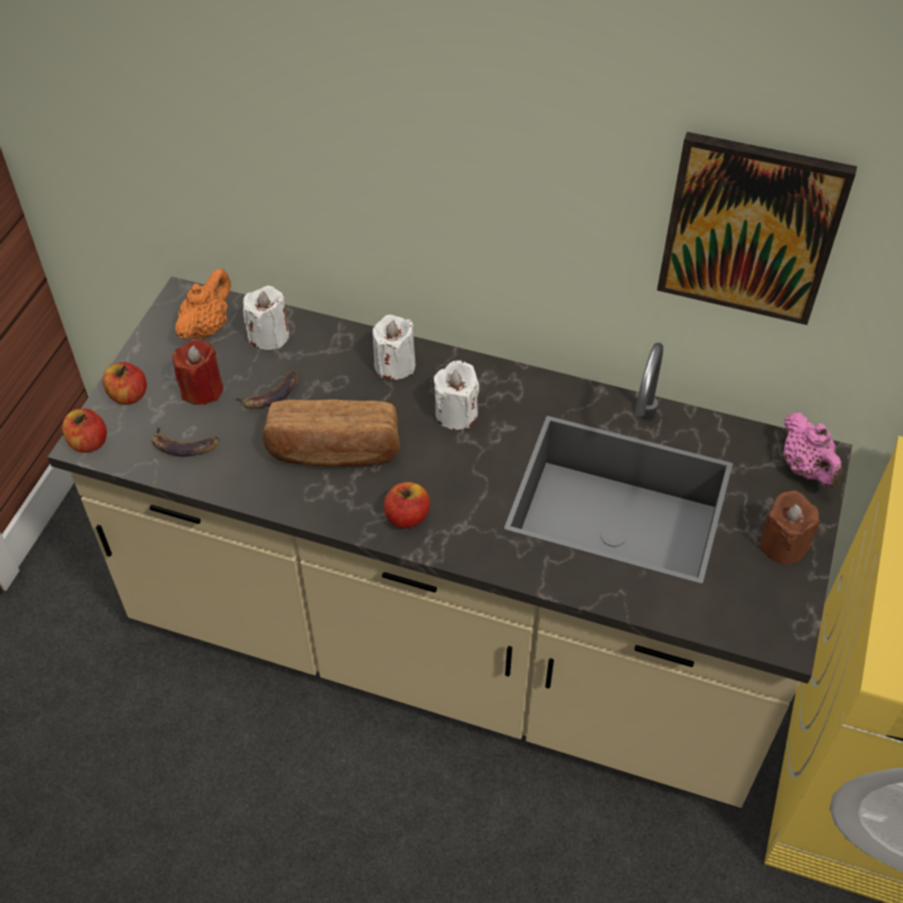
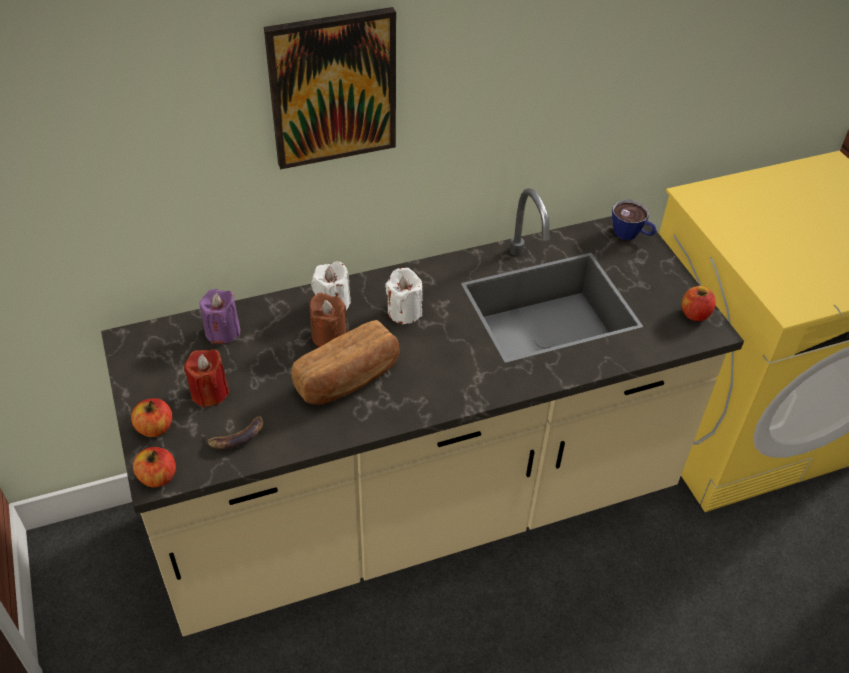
camera: 40 degrees left, 5 degrees down
(207, 327) = (168, 350): orange teapot -> none
(269, 335) = (222, 331): white candle -> purple candle
(271, 394) = (264, 368): banana -> none
(407, 516) = (439, 390): apple -> apple (695, 314)
(751, 228) = (562, 80): picture -> picture (333, 88)
(783, 544) = (661, 281): brown candle -> brown candle (329, 336)
(806, 469) = (631, 234): pink teapot -> cup

